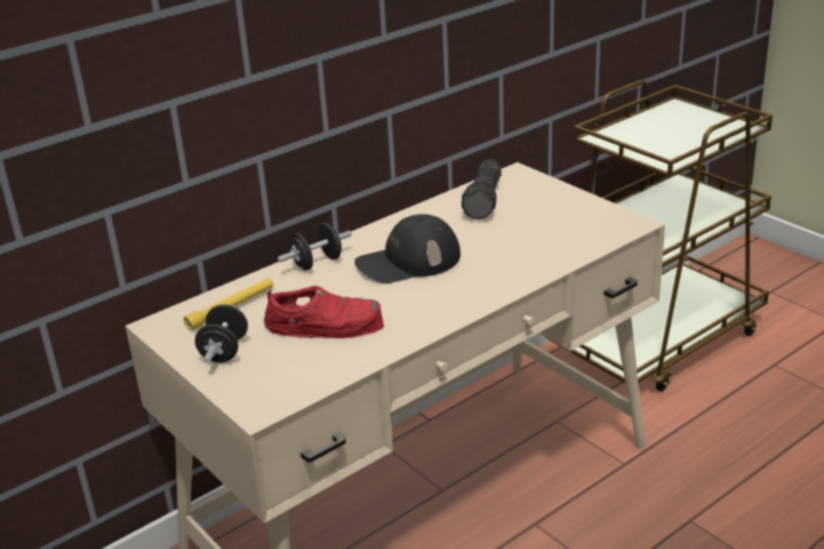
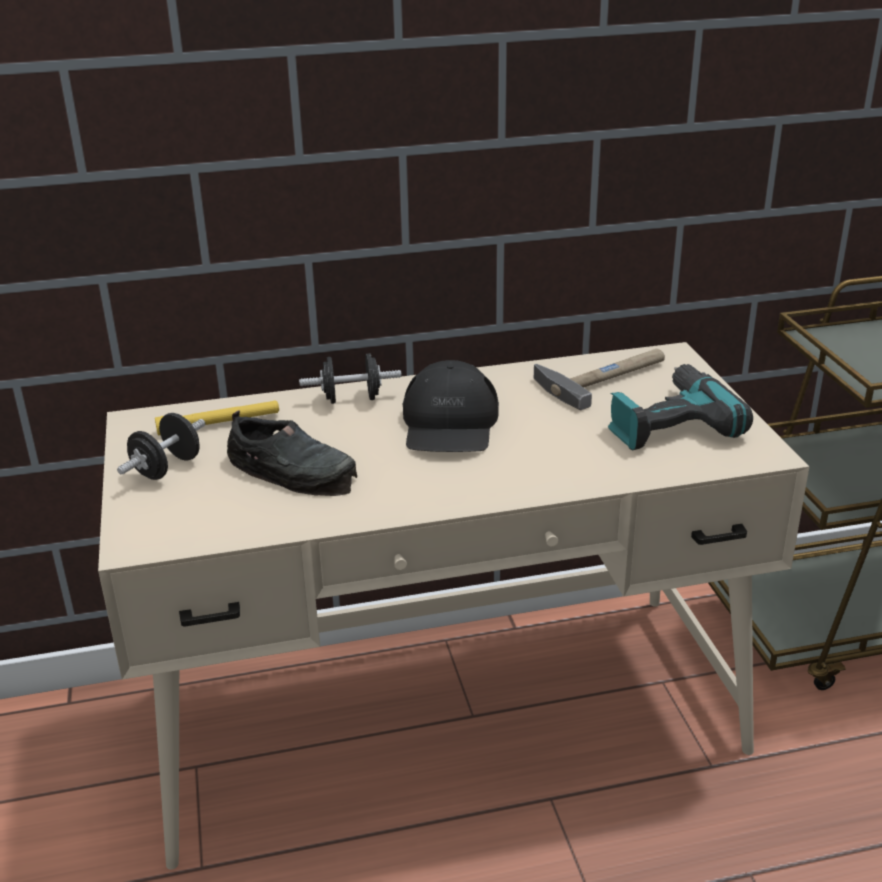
camera: 25 degrees right, 0 degrees up
(326, 324) = (293, 471): red shoe -> black shoe
(408, 261) = (449, 424): black cap -> black cap turned 90 degrees counterclockwise
(486, 200) = (605, 377): flashlight -> hammer
(555, 220) = (668, 423): none -> power drill

